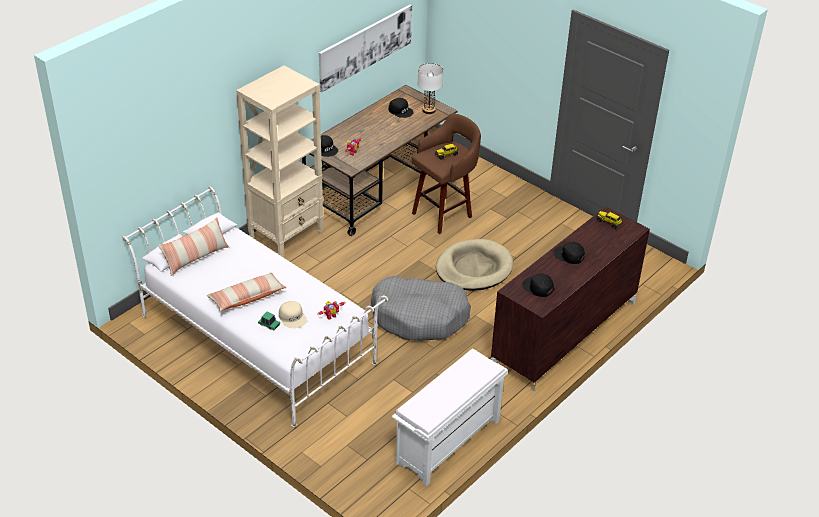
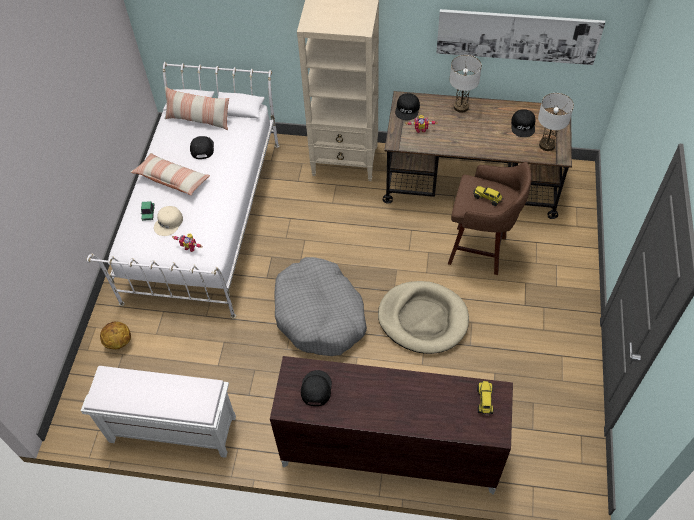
camera: 60 degrees right, 15 degrees up
(332, 443) = (118, 342): none -> basketball
(352, 126) = (461, 106): none -> table lamp
(569, 255) = (392, 391): black cap -> black cap (201, 148)

